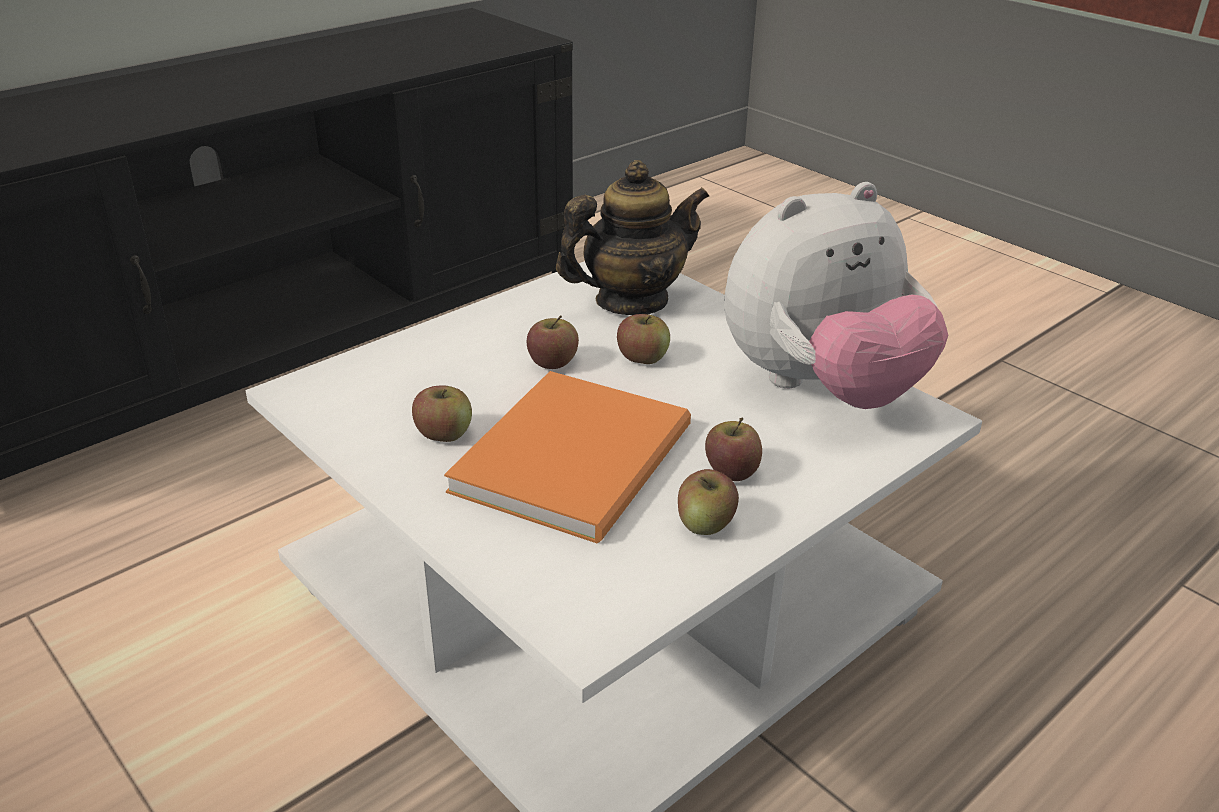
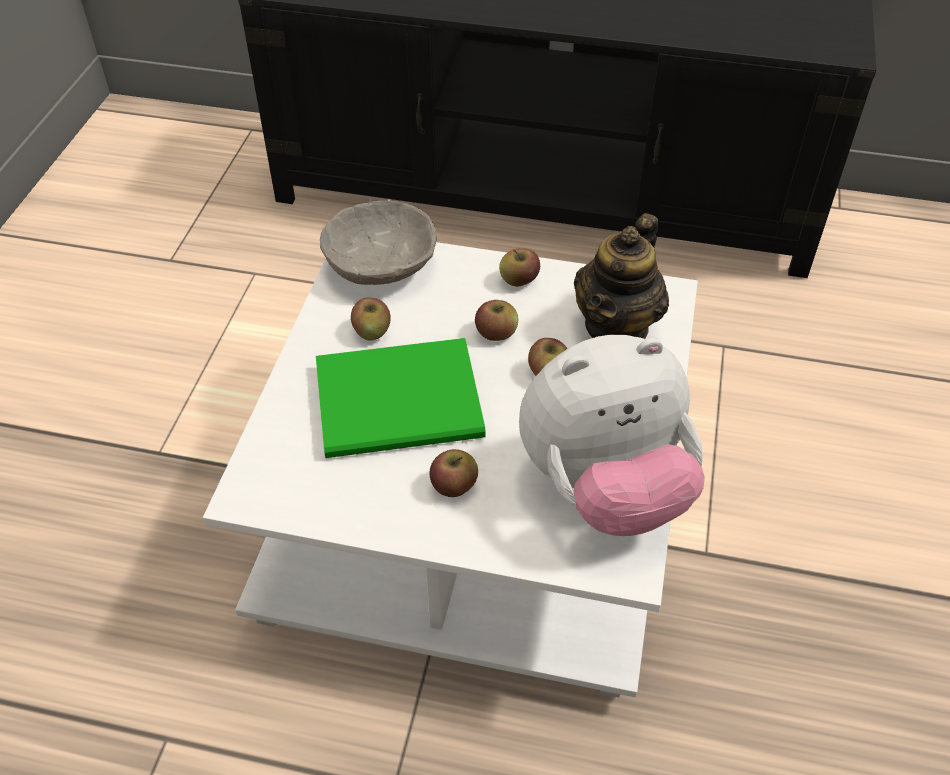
camera: 55 degrees right, 15 degrees up
(350, 387) = (380, 265): none -> grey bowl
(581, 456) = (404, 404): orange book -> green book
(631, 301) = (617, 327): teapot -> teapot turned 90 degrees clockwise
(705, 524) = (386, 499): apple -> apple (519, 280)
(821, 389) = (605, 487): plush toy -> plush toy turned 45 degrees counterclockwise

